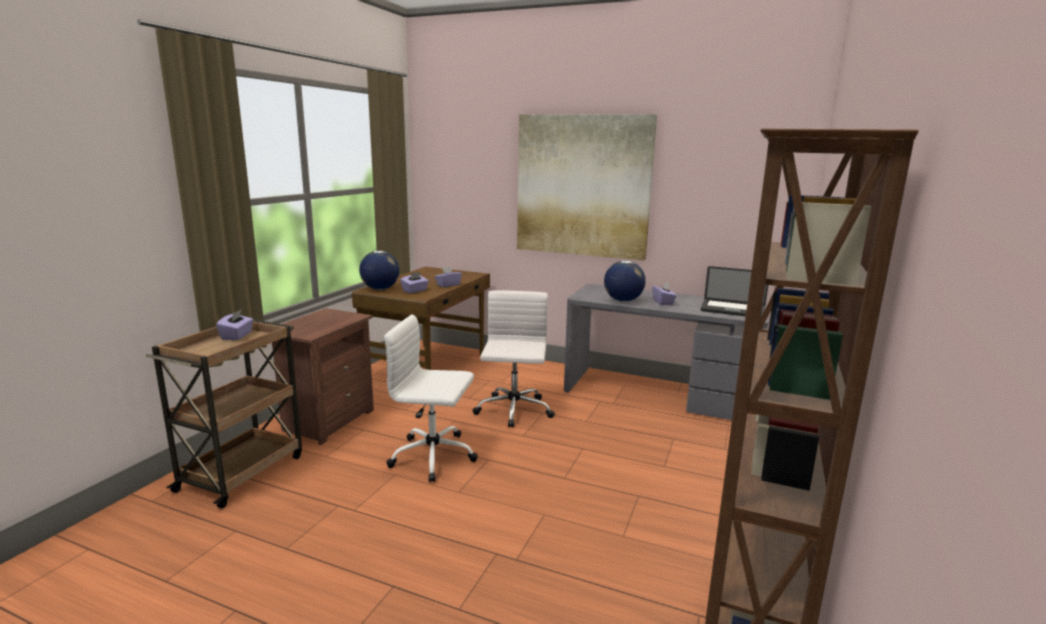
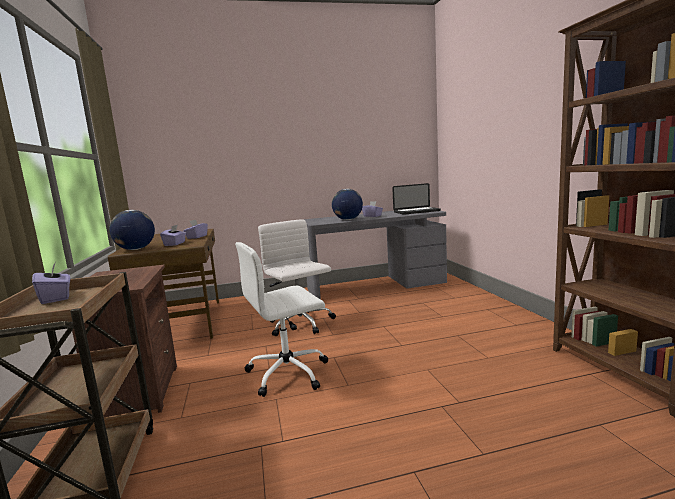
camera: 35 degrees left, 5 degrees down
(583, 186) = (285, 143): picture -> none

